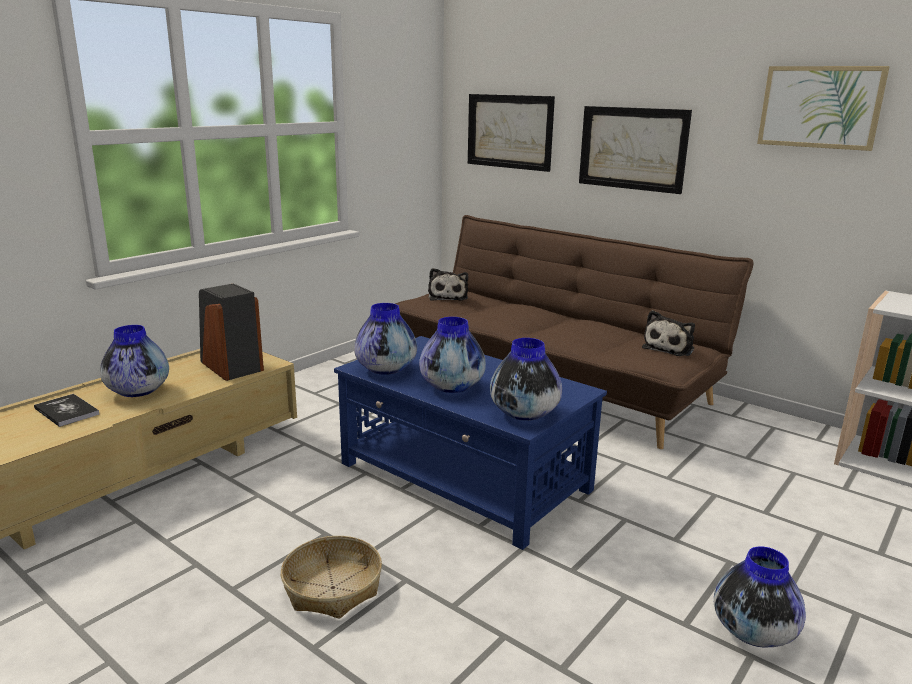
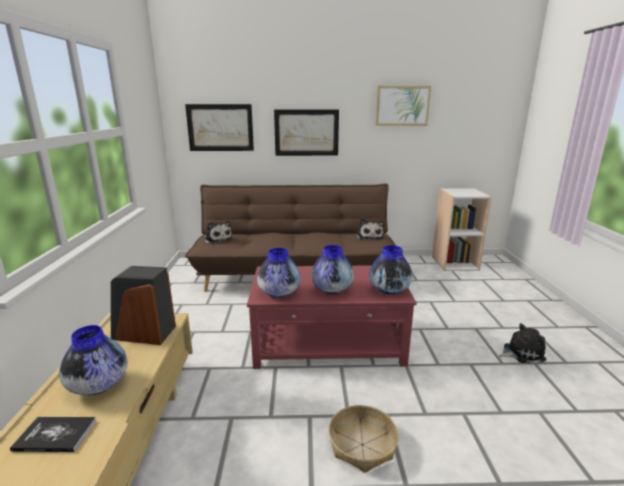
camera: 40 degrees left, 0 degrees up
(464, 477) = (328, 343): blue coffee table -> red coffee table
(752, 632) = (521, 353): vase -> plush toy

